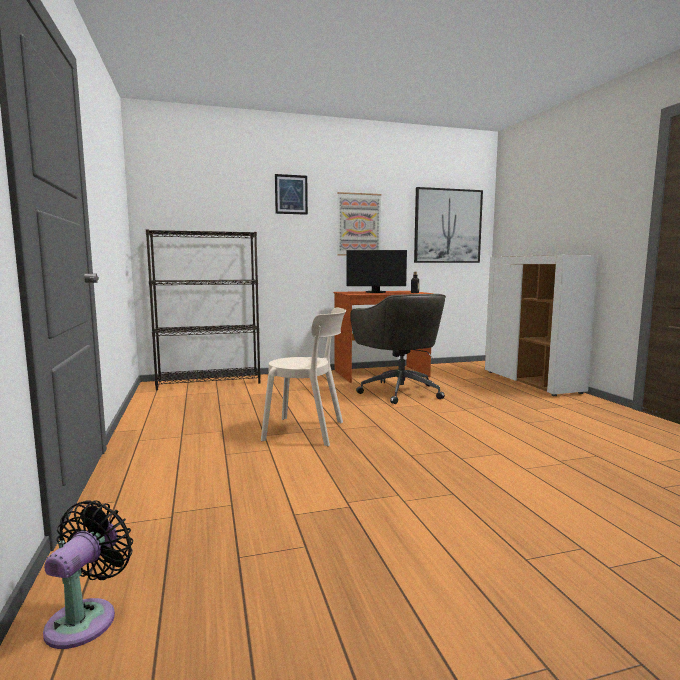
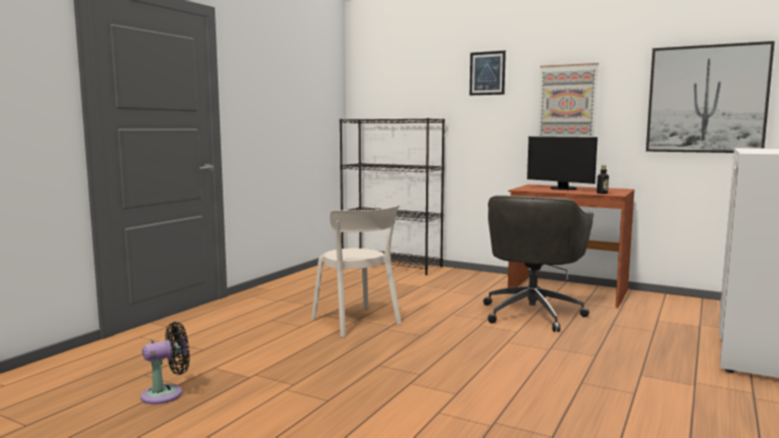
camera: 45 degrees right, 0 degrees up
(86, 618) = (55, 370): black fan -> black fan (167, 394)

